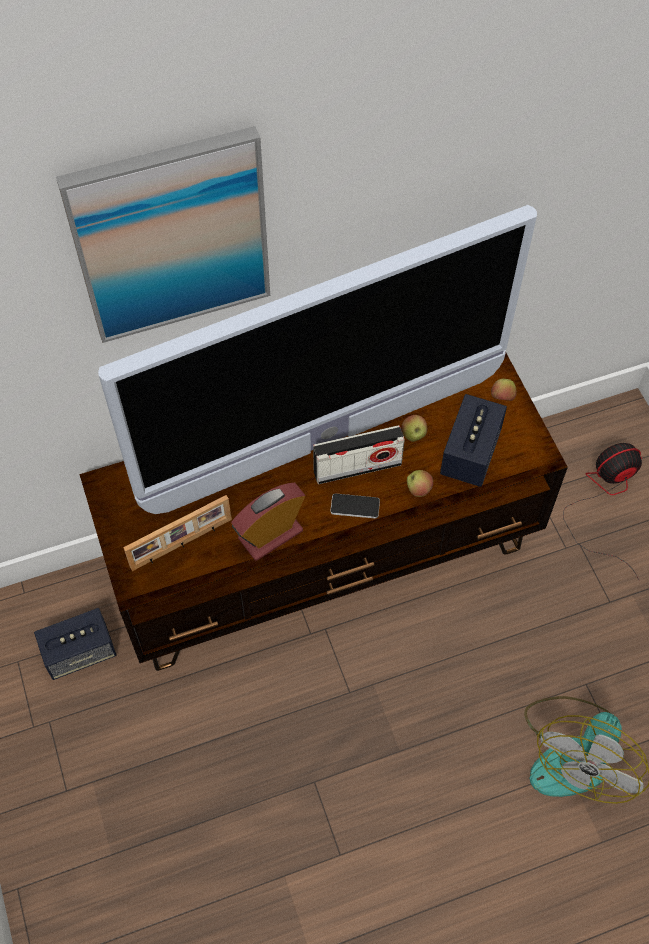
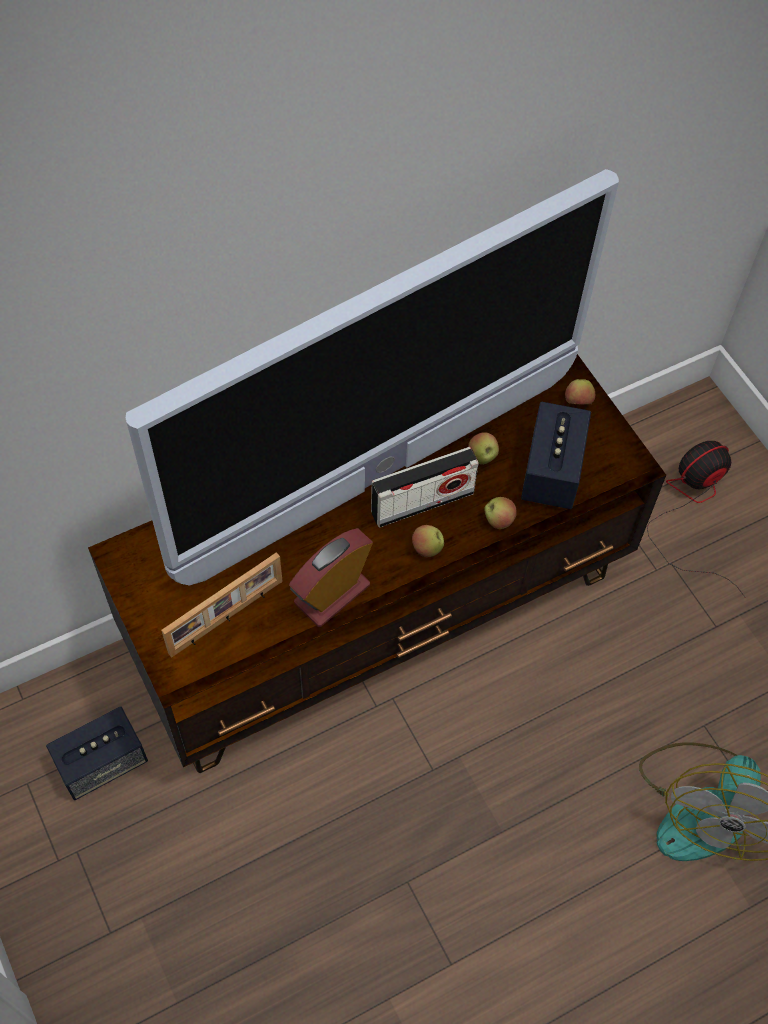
camera: 10 degrees left, 0 degrees up
(171, 236) = (195, 244): picture -> none
(355, 506) = (427, 549): phone -> apple

